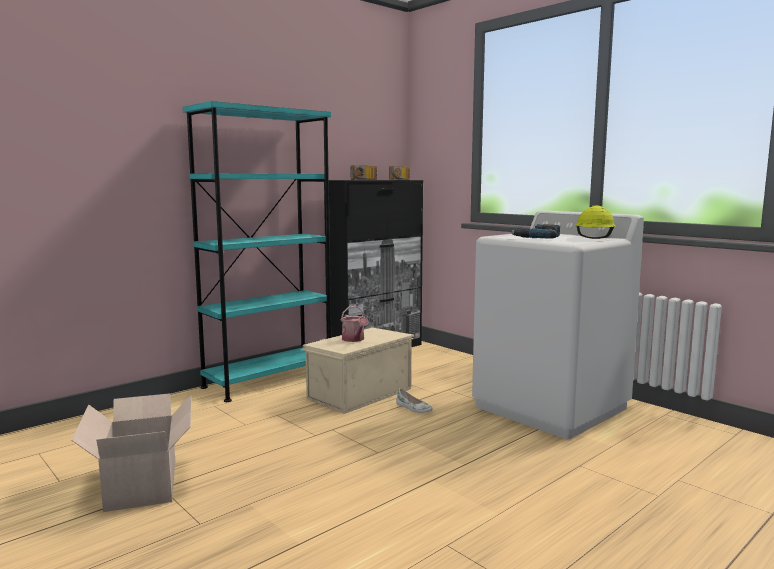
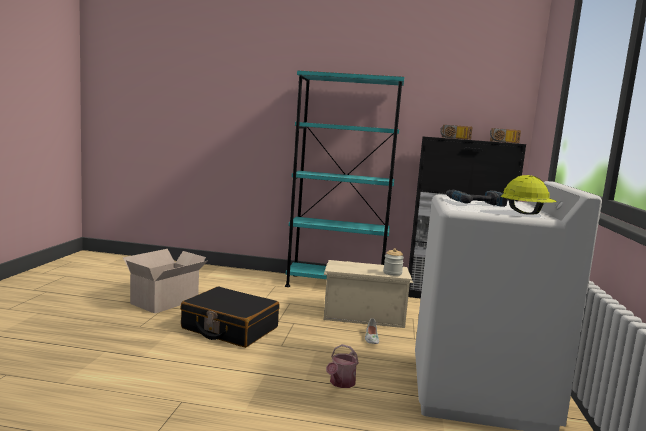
camera: 50 degrees right, 0 degrees up
(296, 466) = (229, 328): none -> black suitcase
(354, 339) = (362, 267): watering can -> watering can (341, 383)
(389, 335) = (392, 273): none -> jar

